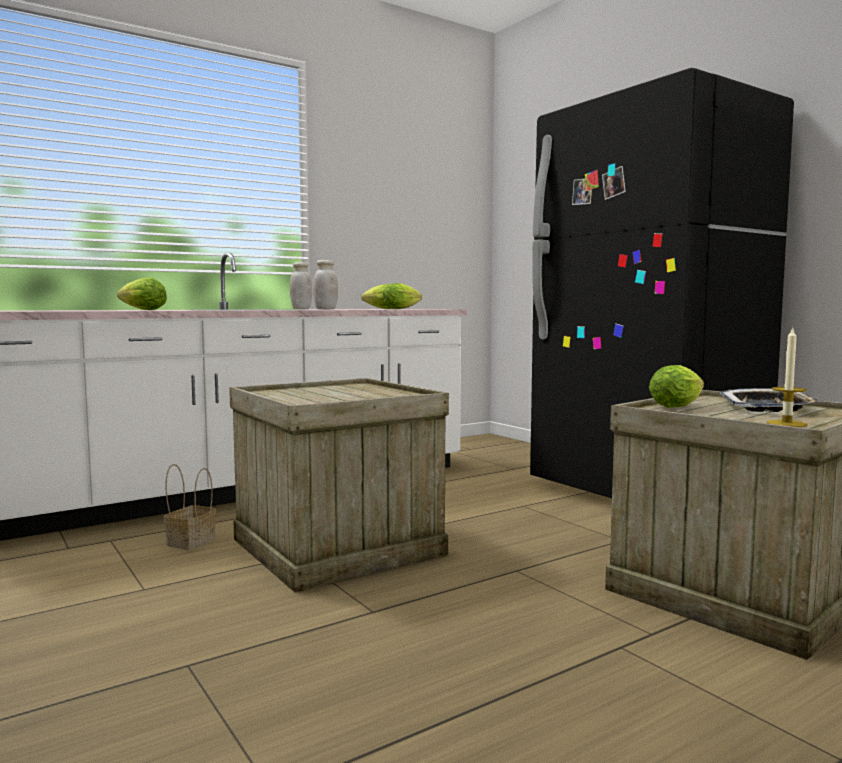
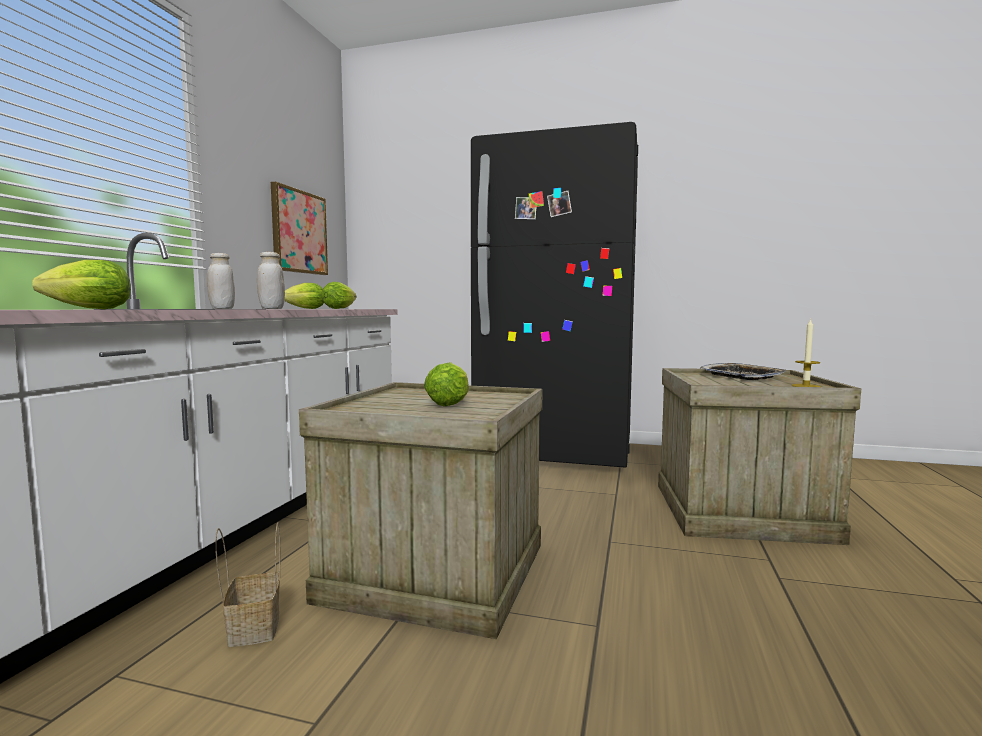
camera: 40 degrees left, 0 degrees up
(422, 232) = (299, 232): none -> picture
(678, 406) = (704, 381): lettuce -> lettuce (450, 403)

